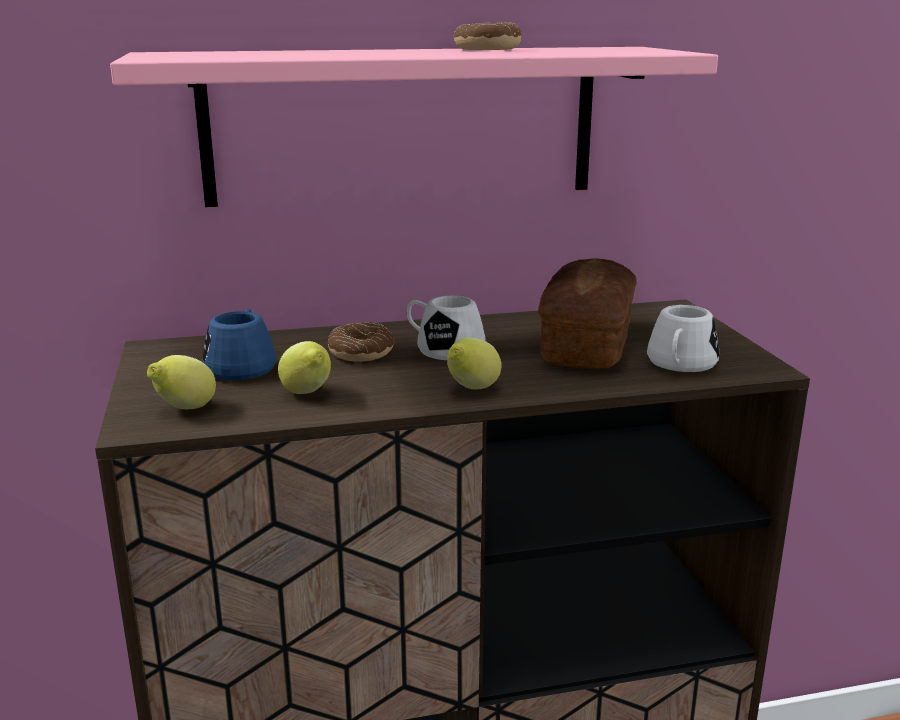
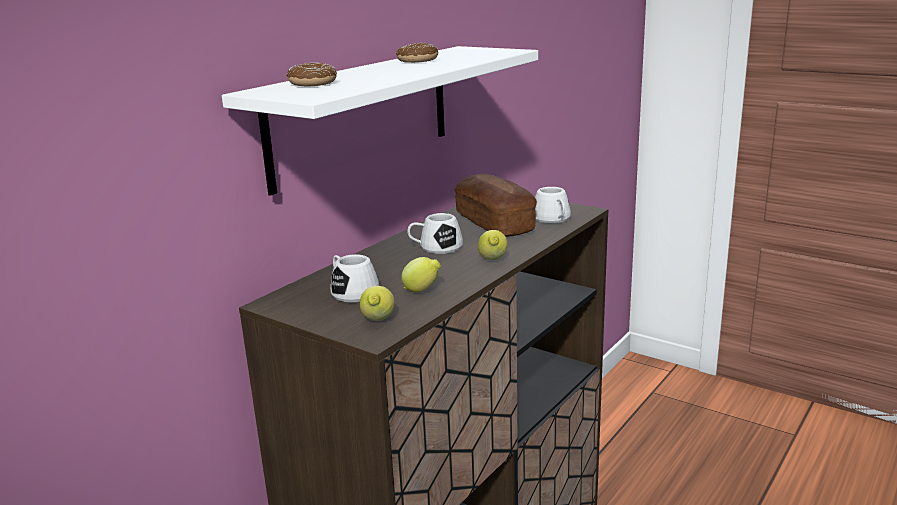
camera: 40 degrees left, 0 degrees up
(243, 365) = (351, 292): blue mug -> white mug
(361, 353) = (399, 264): donut -> donut (312, 83)
(402, 125) = (362, 115): pink shelf -> white shelf

